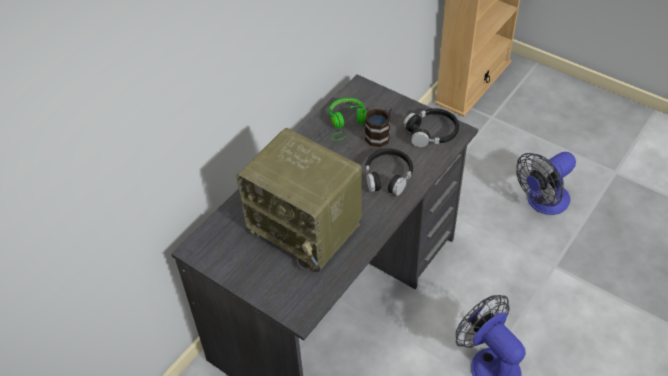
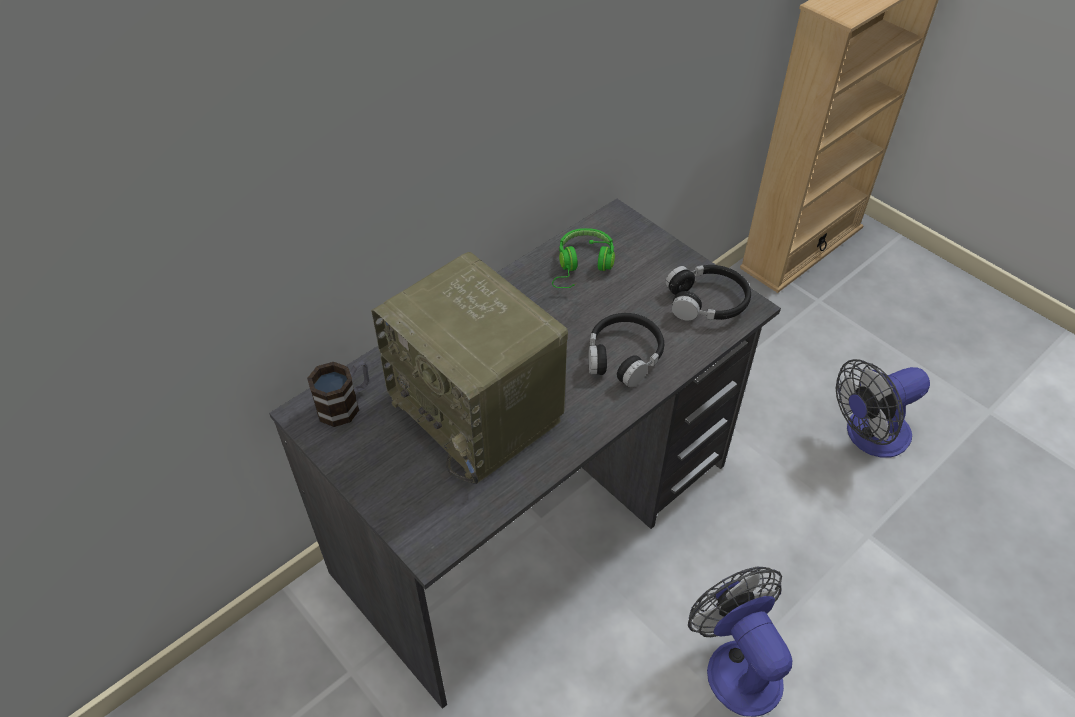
camera: 10 degrees right, 0 degrees up
(380, 134) = (628, 291): mug -> mug (345, 404)

